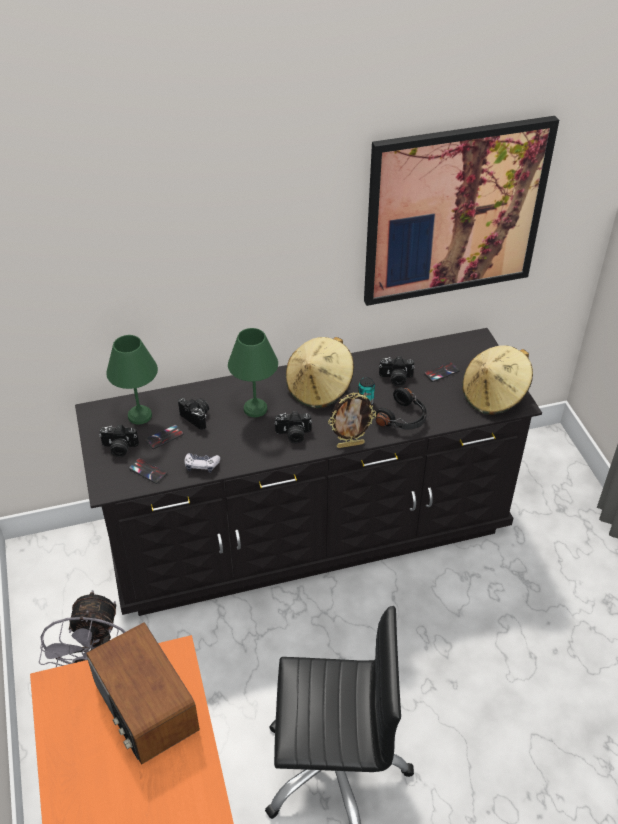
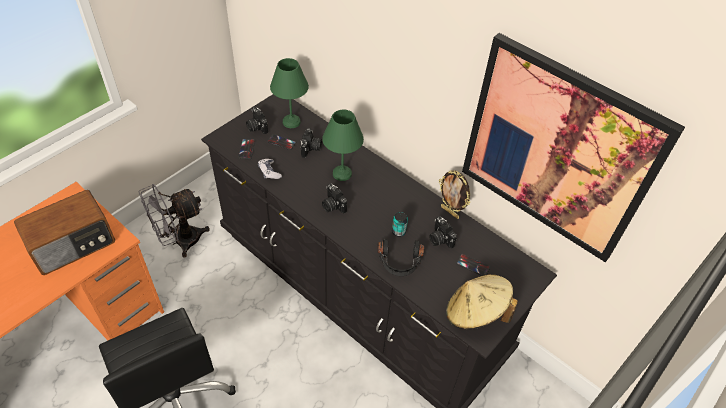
camera: 55 degrees right, 5 degrees up
(145, 708) = (73, 245): radio -> radio turned 150 degrees counterclockwise
(319, 388) = (390, 199): beige hat -> none
(350, 444) = (347, 242): picture frame -> picture frame (450, 212)

